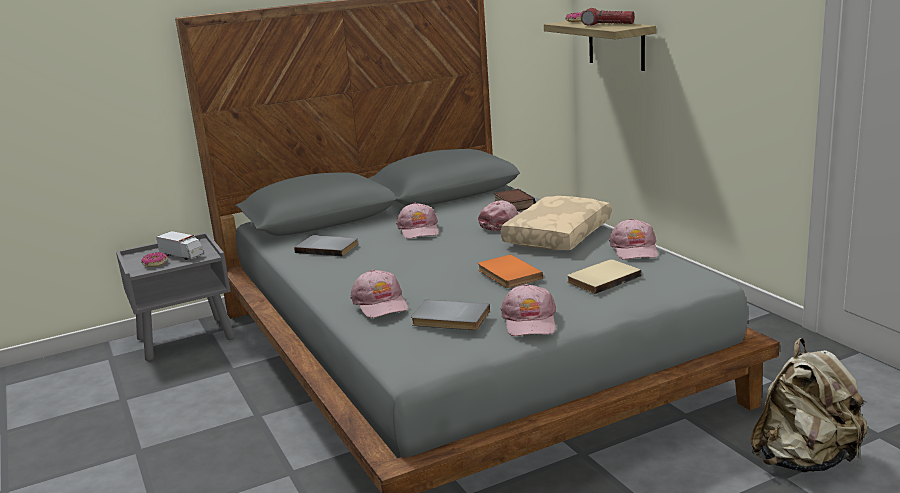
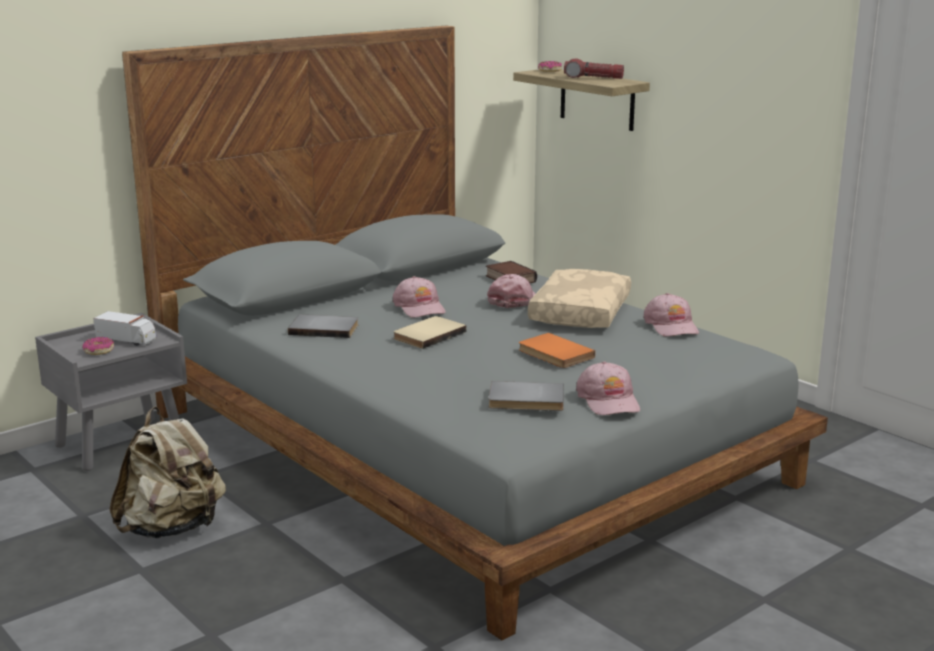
camera: 15 degrees left, 0 degrees up
(380, 304) = (437, 387): pink cap -> none
(601, 279) = (656, 356): beige book -> beige book (427, 335)
(805, 460) = (865, 532): beige backpack -> beige backpack (172, 528)

